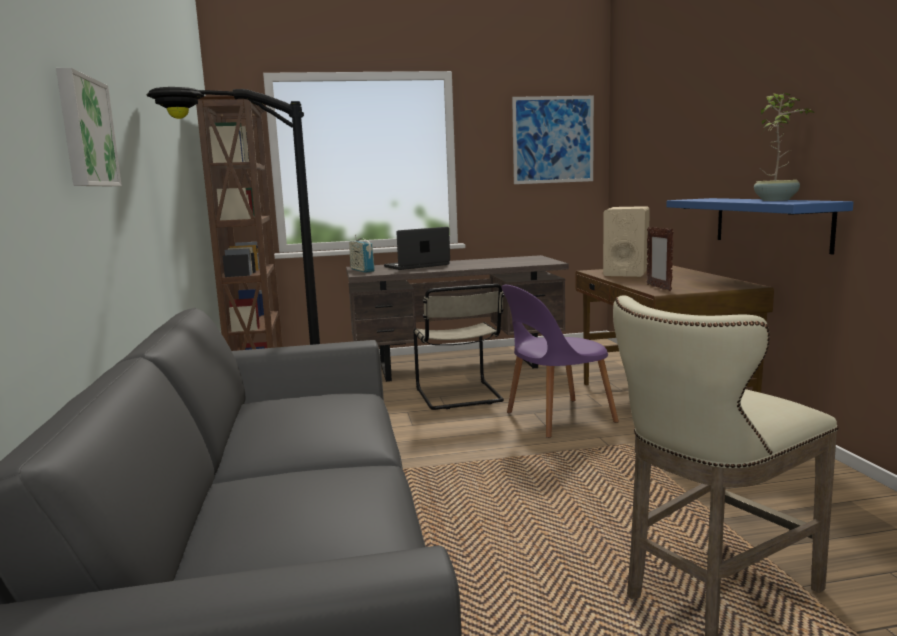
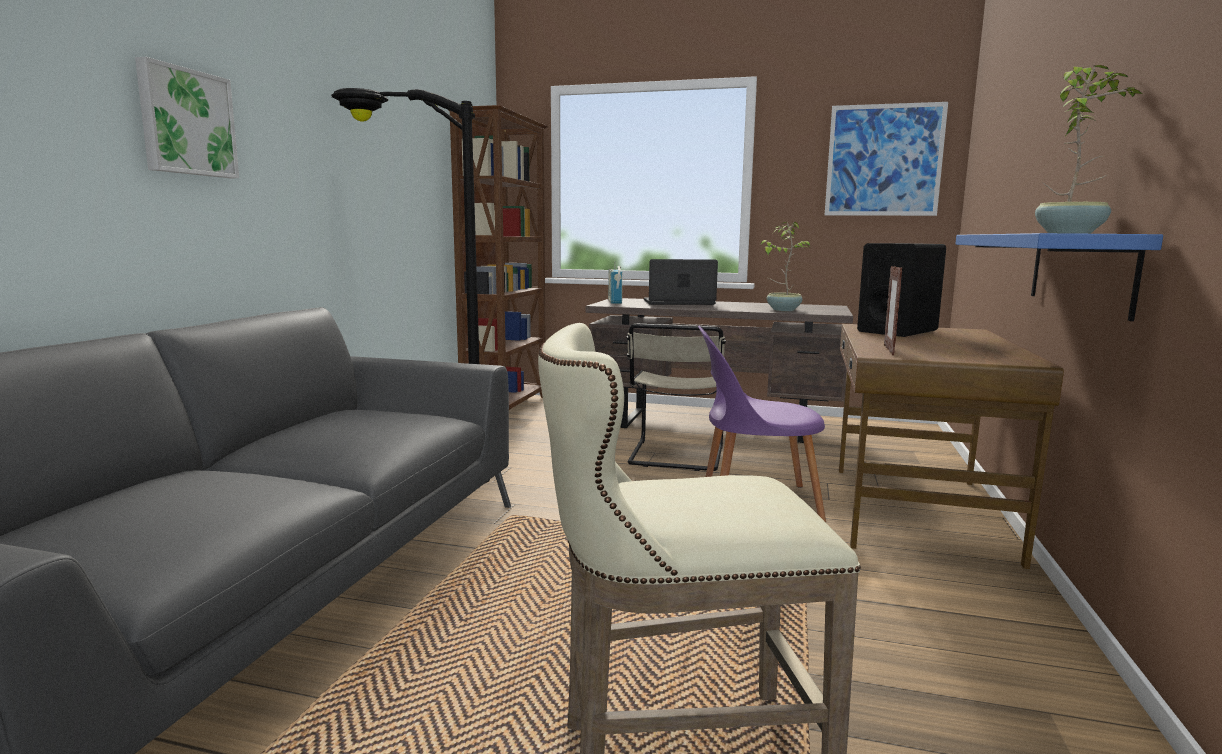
camera: 25 degrees right, 0 degrees up
(510, 264) = (782, 310): none -> potted plant
(626, 272) = (897, 331): beige speaker -> black speaker

